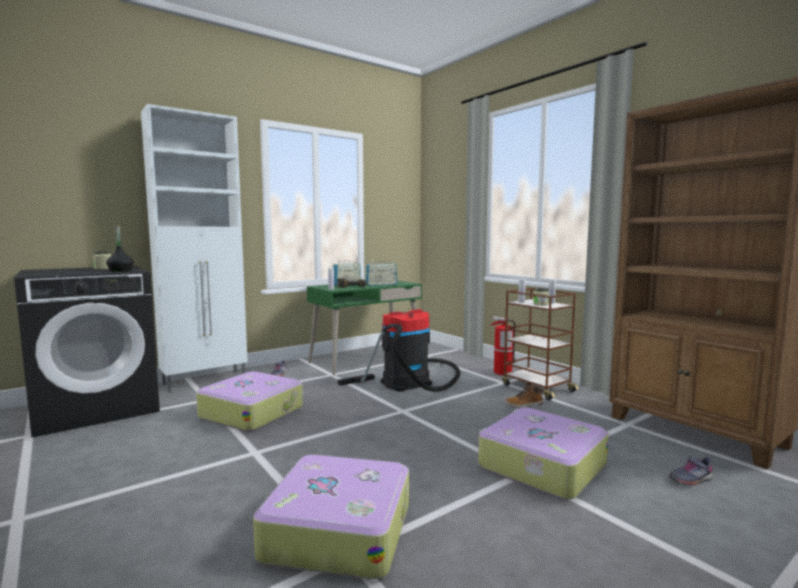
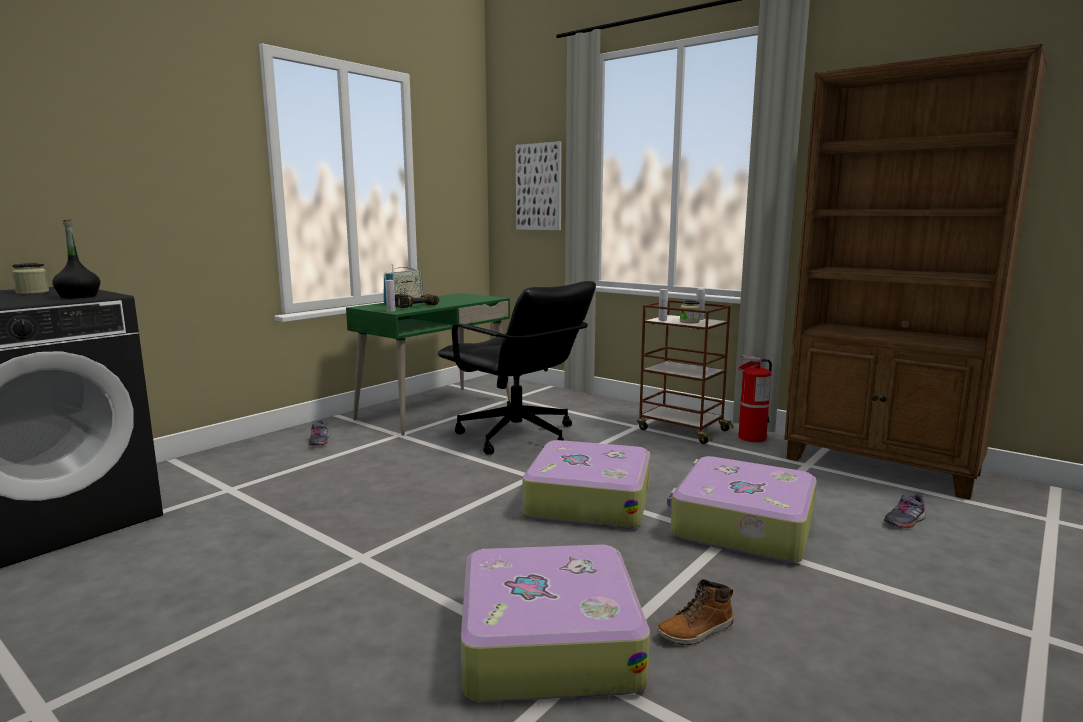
camera: 15 degrees left, 5 degrees up
(206, 381) = (207, 461): white cabinet -> none
(252, 412) = (316, 501): suitcase -> suitcase (588, 500)
(381, 285) = (455, 301): radio -> none
(410, 382) = (517, 437): vacuum cleaner -> black office chair
(451, 207) = (539, 187): none -> picture
(502, 372) = (628, 413): fire extinguisher -> fire extinguisher (751, 438)
(524, 405) = (679, 453): boot -> boot (696, 631)

